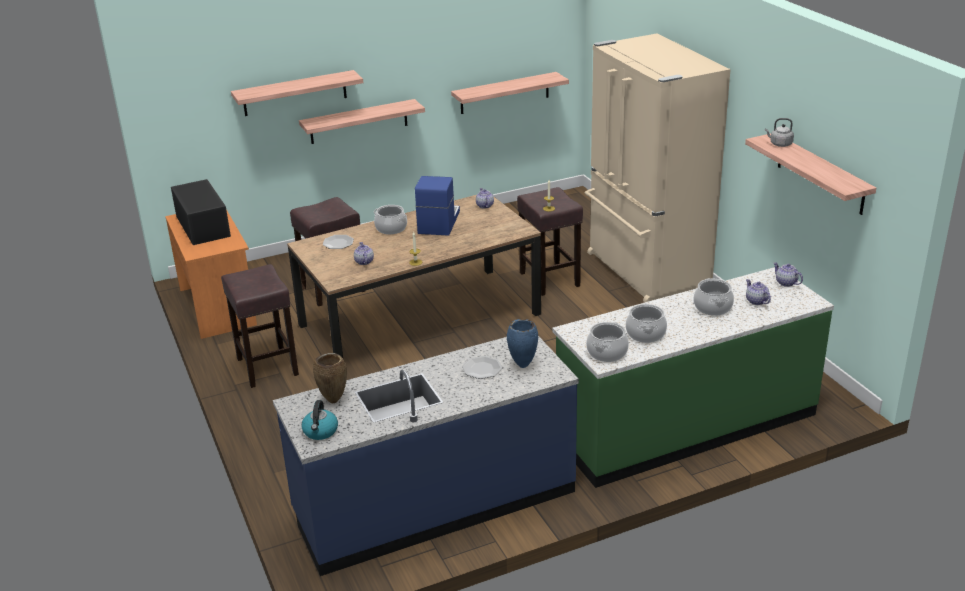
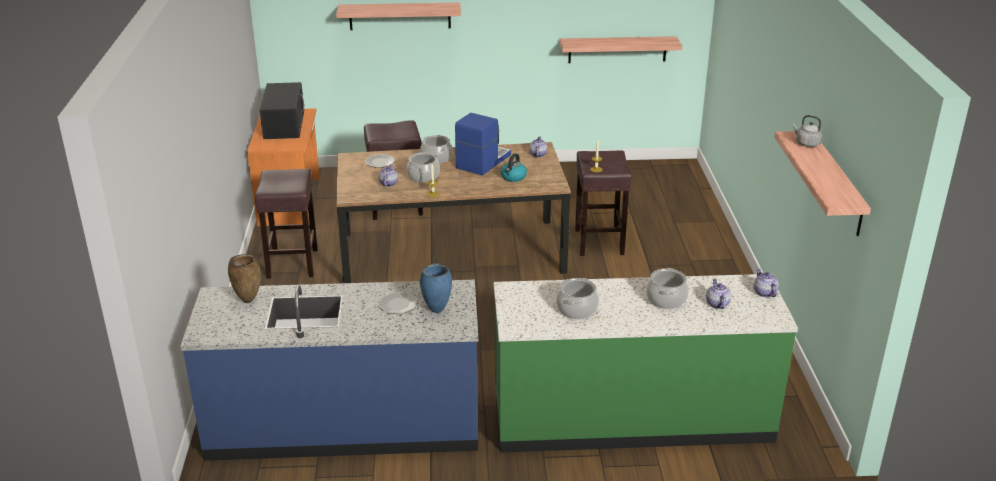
camera: 20 degrees right, 0 degrees up
(320, 431) = (215, 325): kettle -> kettle (513, 177)
(358, 121) = (461, 53): shelf -> none
(606, 352) = (524, 318): cooking pot -> cooking pot (423, 176)
(645, 270) = (700, 254): beige fridge -> none

